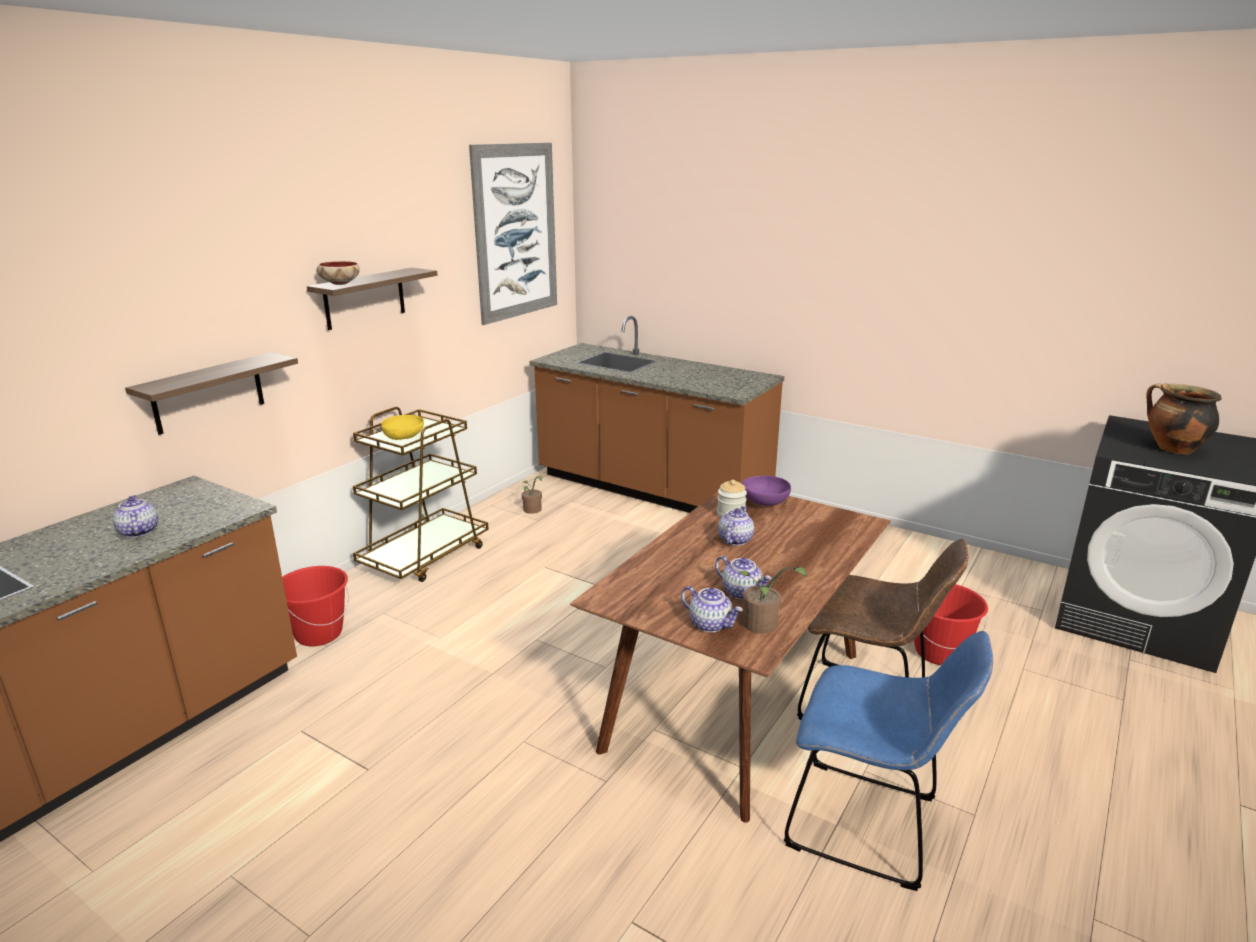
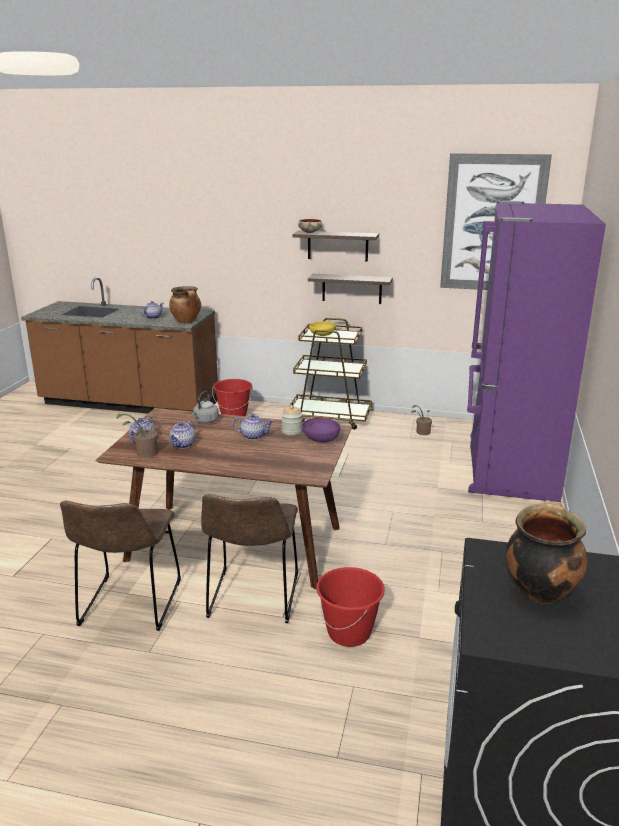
camera: 70 degrees right, 0 degrees up
(208, 393) = (233, 273): shelf -> shelf (351, 288)
(230, 504) = (187, 321): none -> cooking pot
(651, 490) = (508, 466): brown counter -> purple fridge
(661, 566) = (205, 421): none -> grey kettle
(871, 825) = (129, 606): blue chair -> brown chair

